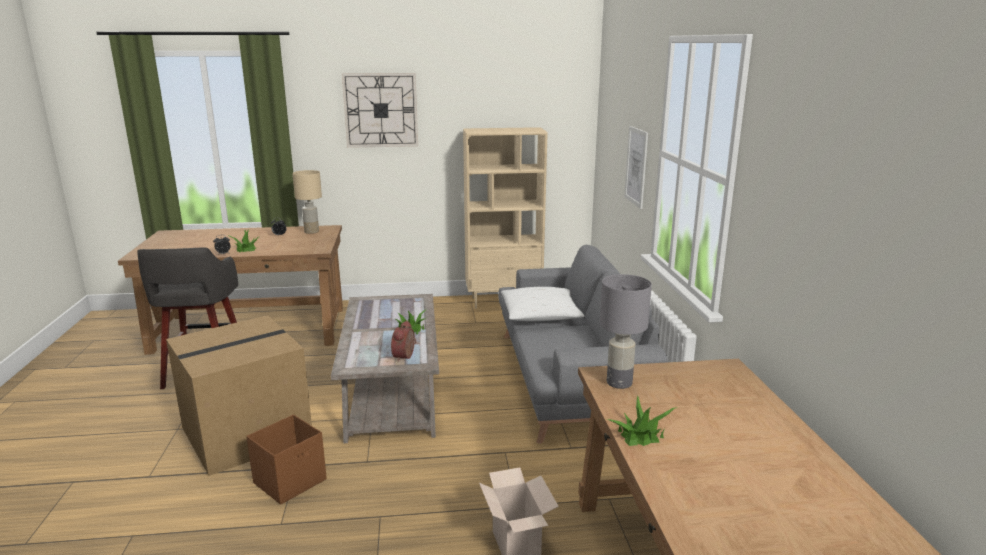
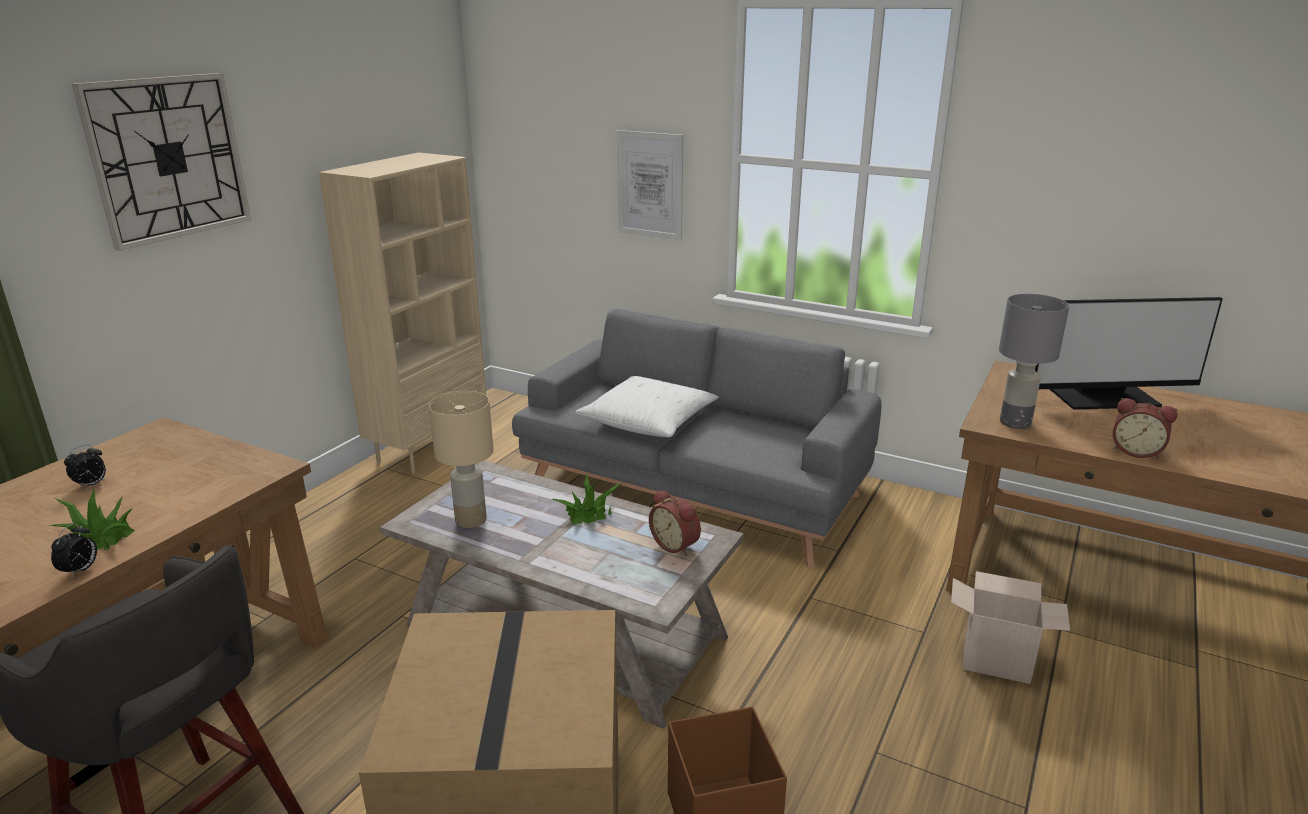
camera: 55 degrees left, 5 degrees up
(311, 232) = (143, 451): beige table lamp -> beige table lamp (470, 521)
(640, 435) = (1136, 451): potted plant -> alarm clock
(737, 410) = (1104, 398): none -> monitor

